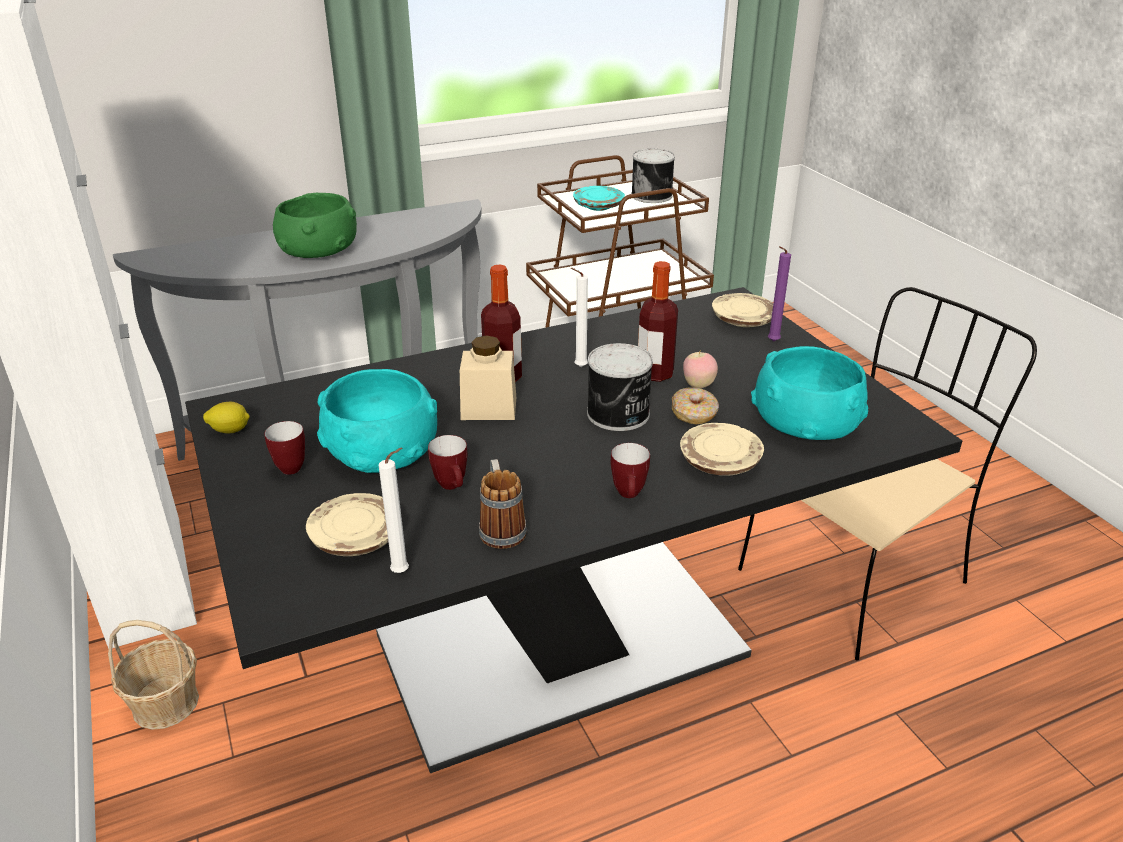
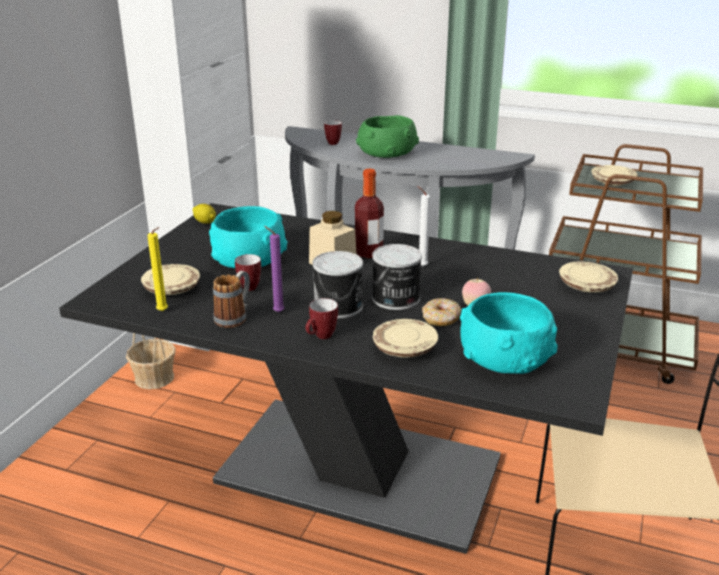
camera: 45 degrees right, 5 degrees down
(287, 467) = (199, 247): mug -> mug (333, 142)
(403, 572) = (164, 312): white candle -> yellow candle
(598, 206) = (613, 182): turquoise plate -> beige plate
(652, 195) = (671, 188): can -> can (339, 306)
(655, 374) = (460, 289): bottle -> none
(771, 342) = (581, 306): purple candle -> purple candle (276, 312)

